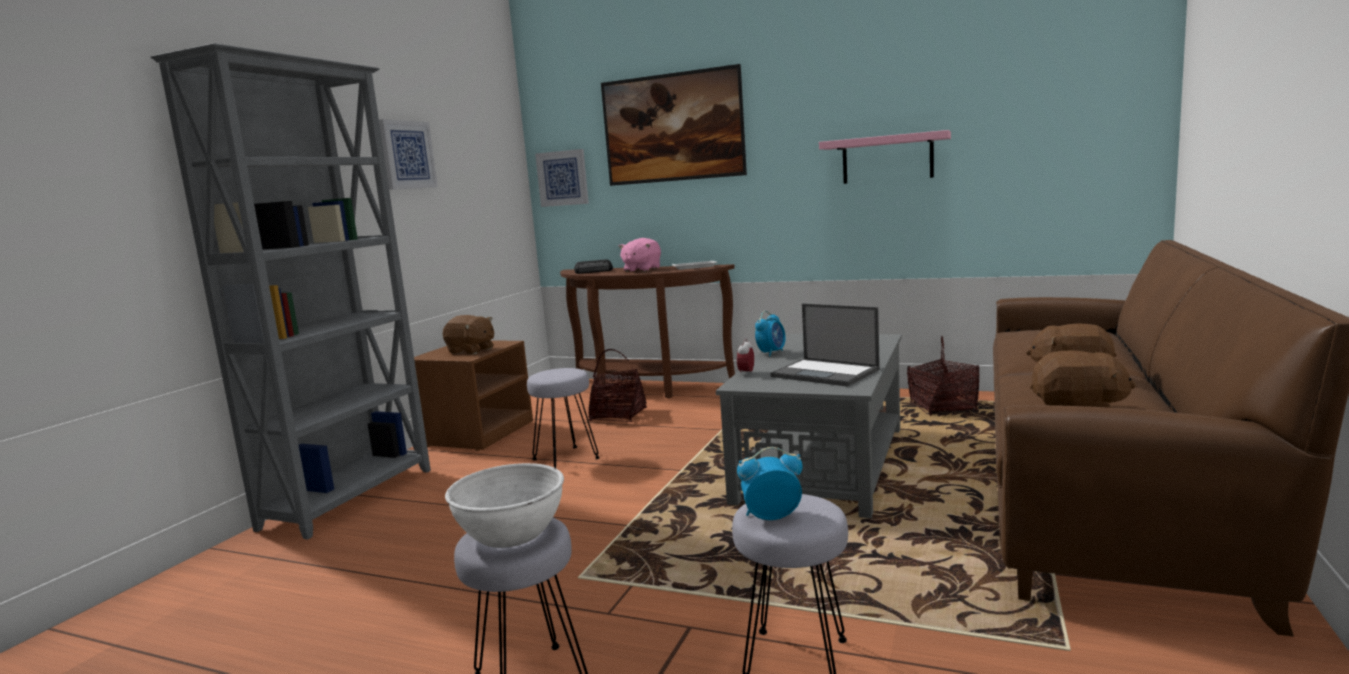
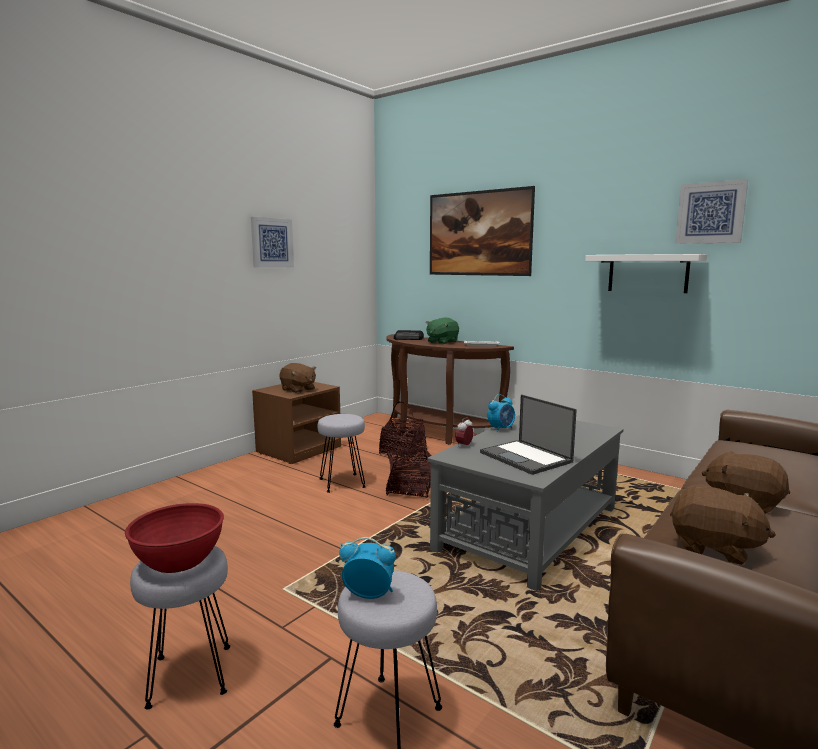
camera: 15 degrees right, 0 degrees up
(351, 498) = (188, 485): grey bookcase -> none
(511, 533) = (178, 560): white bowl -> red bowl
(562, 178) = (398, 265): picture -> picture (710, 213)
(641, 270) = (442, 342): pink plush toy -> green plush toy
(887, 159) = (647, 273): pink shelf -> white shelf
(943, 407) = (665, 494): basket -> basket (410, 489)

